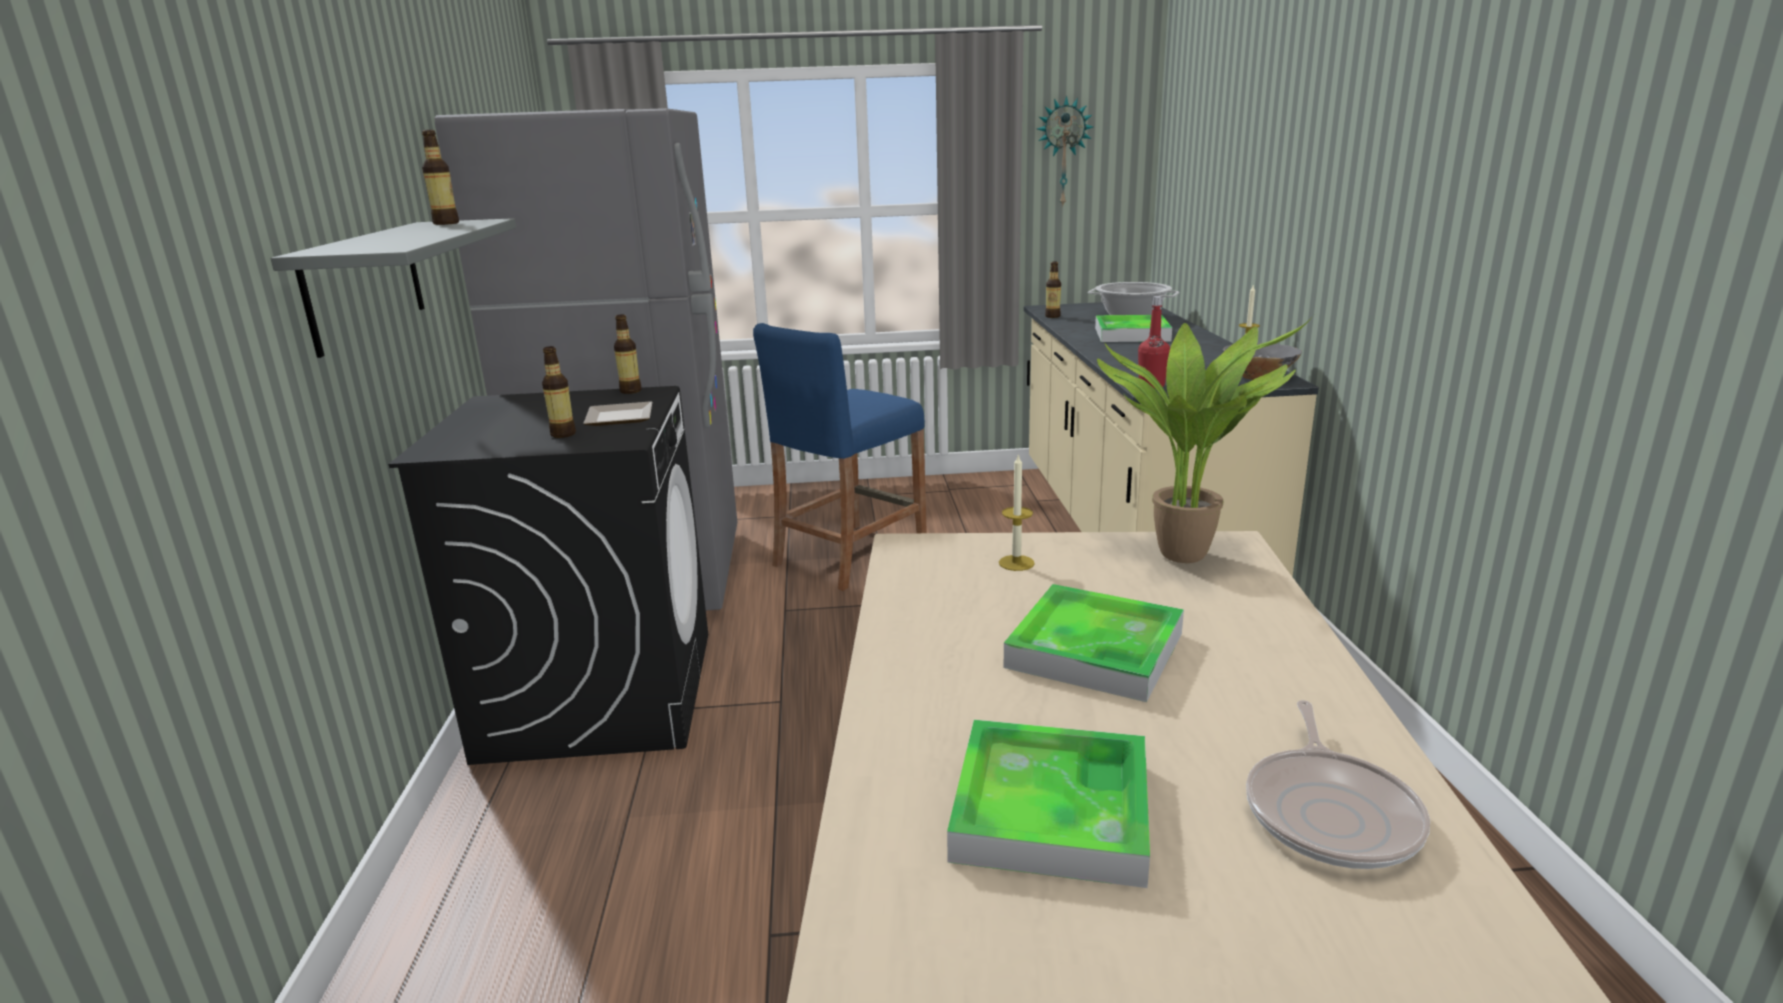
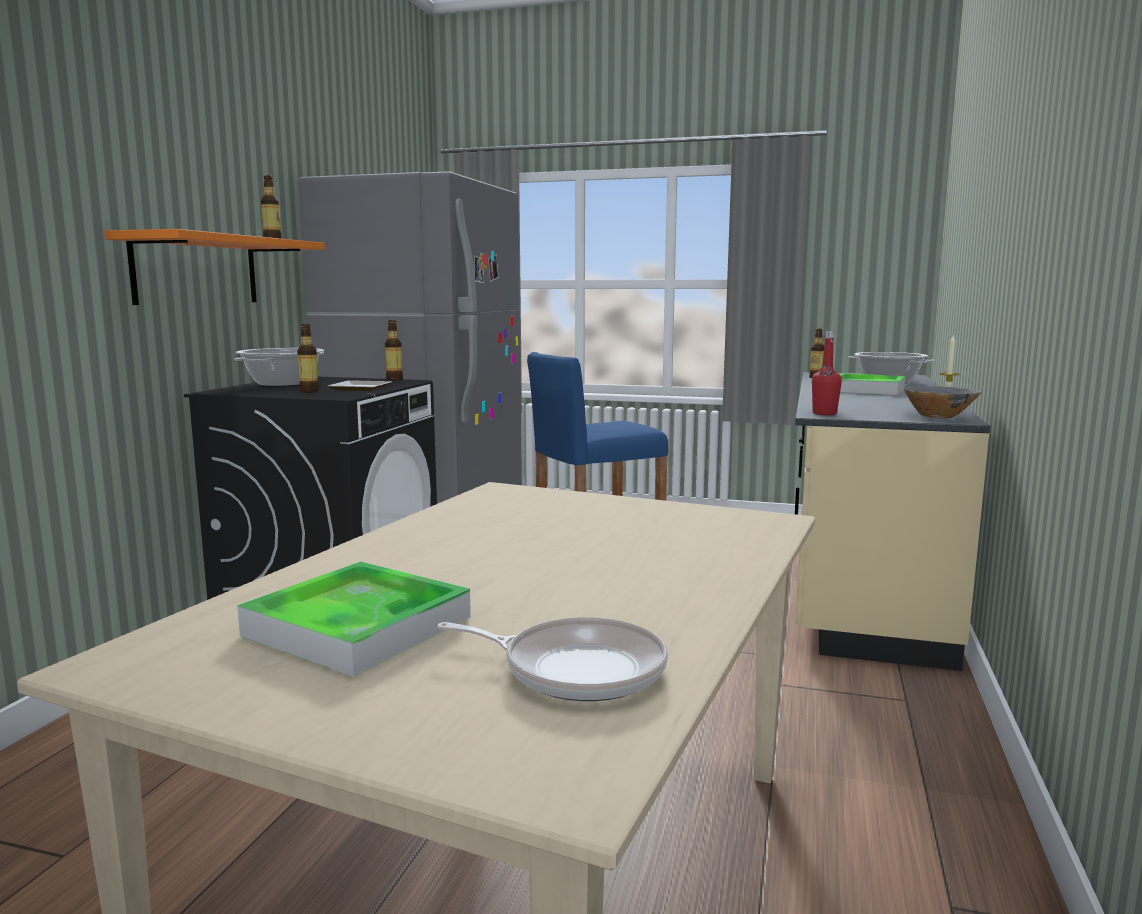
camera: 20 degrees right, 10 degrees down
(365, 284) = (196, 270): grey shelf -> orange shelf
(495, 420) = (283, 384): none -> cooking pot
(1016, 563) = (568, 507): candle -> none
(1063, 152) = (848, 239): wall clock -> none
(1095, 650) = (545, 557): tray -> none
(1187, 553) = (723, 519): potted plant -> none
(1330, 813) = (576, 669): frying pan -> frying pan turned 105 degrees counterclockwise

